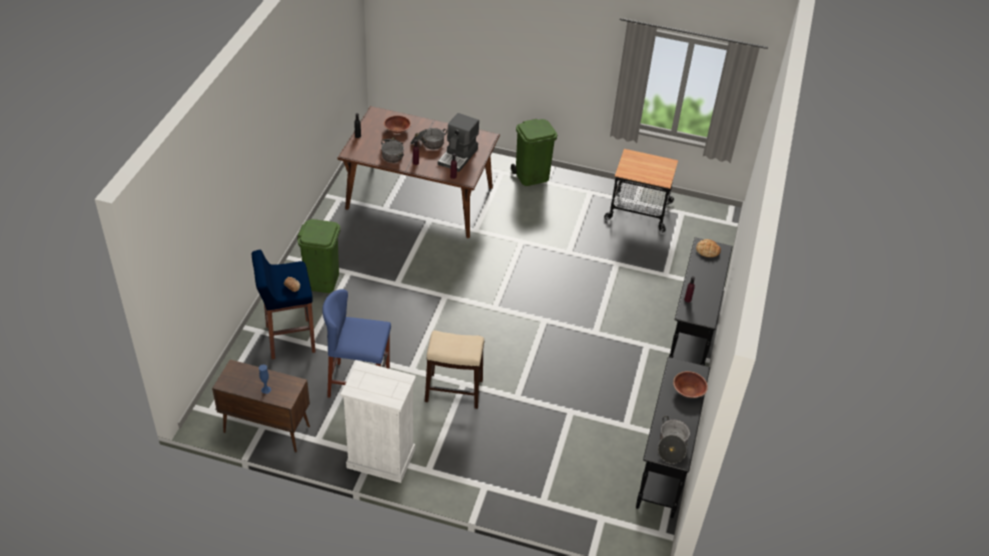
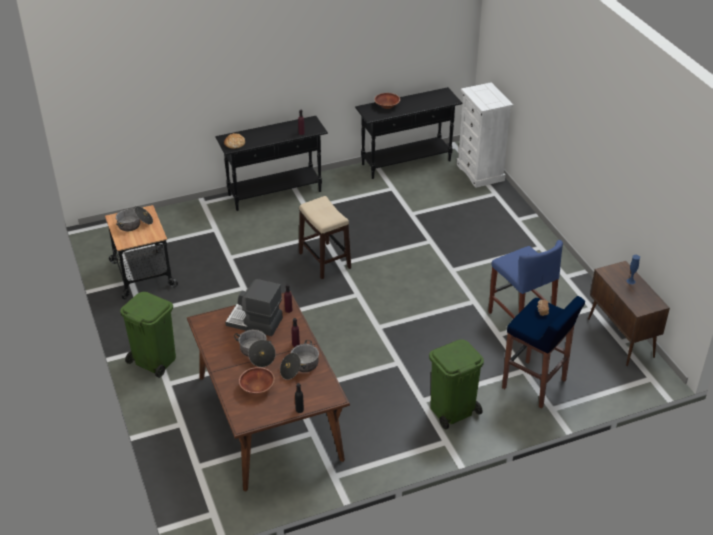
camera: 125 degrees left, 5 degrees down
(380, 458) = (562, 271): white dresser -> white dresser (480, 172)
(453, 391) = (464, 271): stool -> stool (325, 261)
(458, 156) = (254, 322): coffee machine -> coffee machine turned 150 degrees counterclockwise
(671, 445) = (438, 97): cooking pot -> cooking pot (135, 224)

